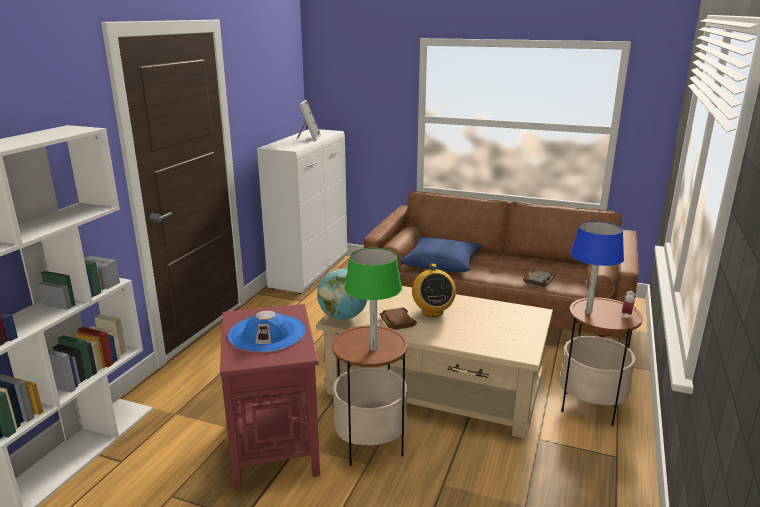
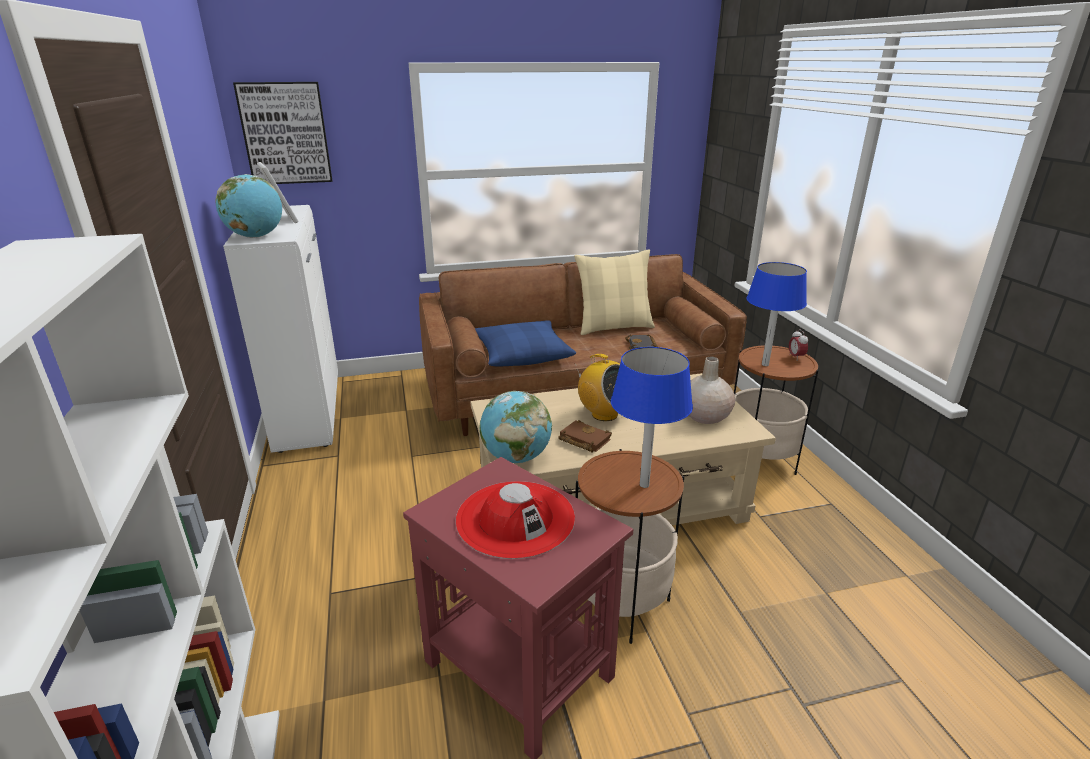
camera: 35 degrees left, 5 degrees up
(267, 333) = (515, 518): blue hat -> red hat
(280, 146) = (256, 237): none -> globe
(336, 82) = (285, 133): none -> picture
(373, 349) = (644, 484): green table lamp -> blue table lamp
(504, 335) = (705, 416): none -> beige vase
(538, 262) = (614, 327): none -> beige pillow

